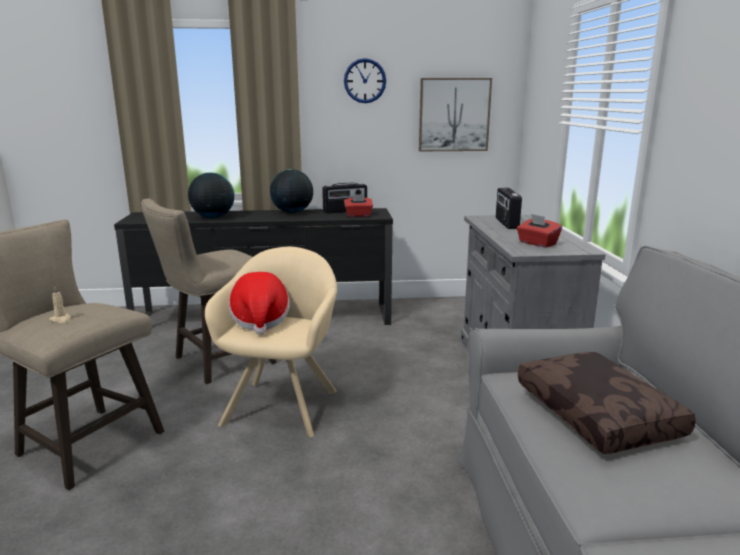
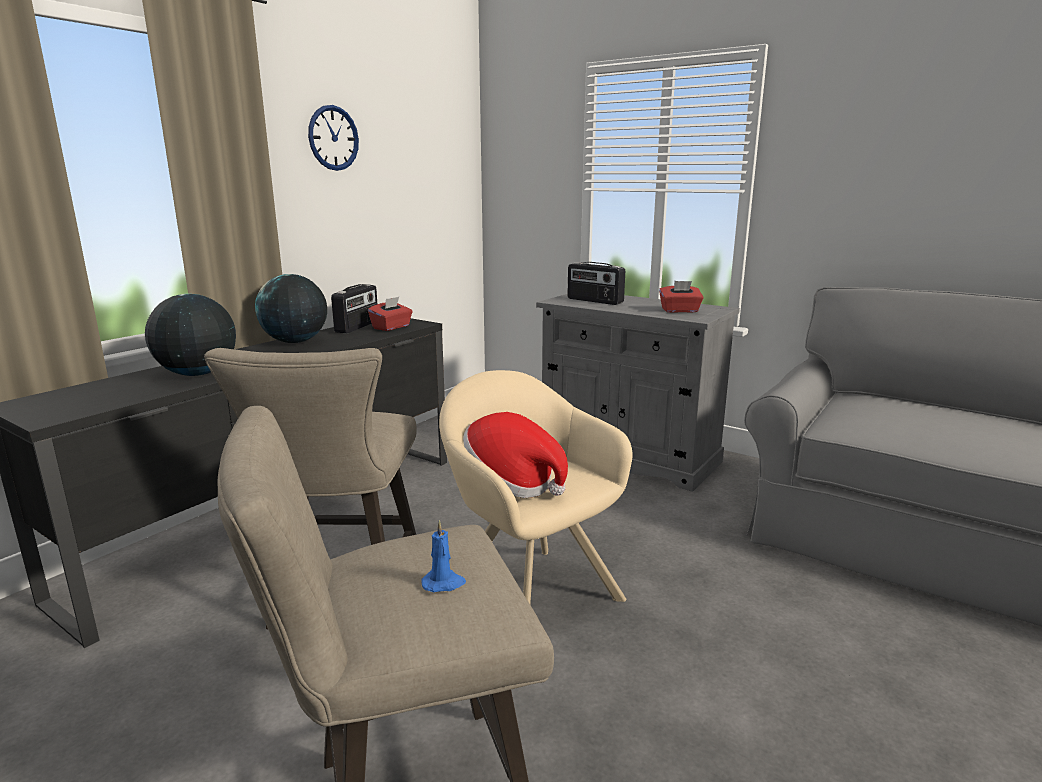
camera: 50 degrees left, 0 degrees up
(61, 320) = (444, 583): beige candle -> blue candle
(454, 115) = (426, 186): picture -> none
(599, 414) = (933, 423): brown pillow -> none

